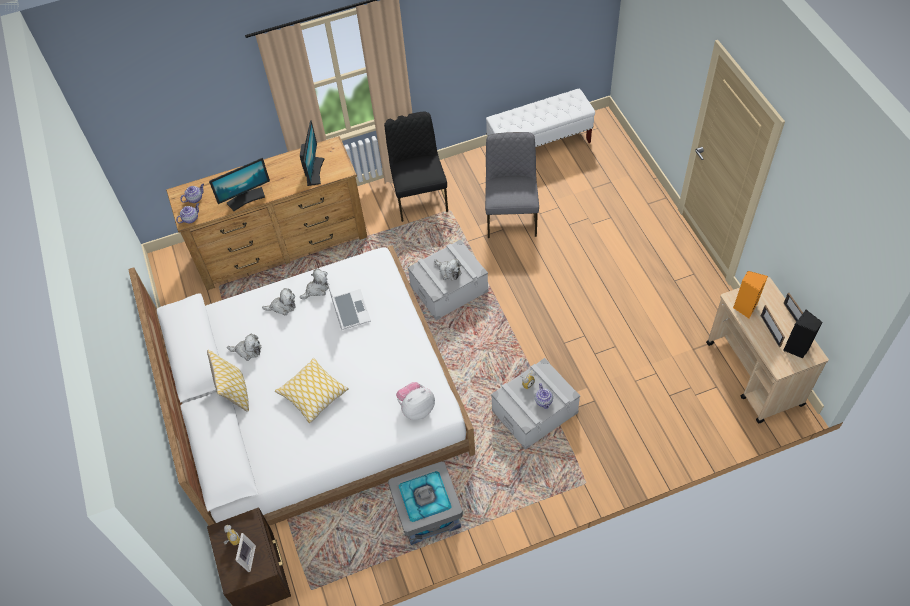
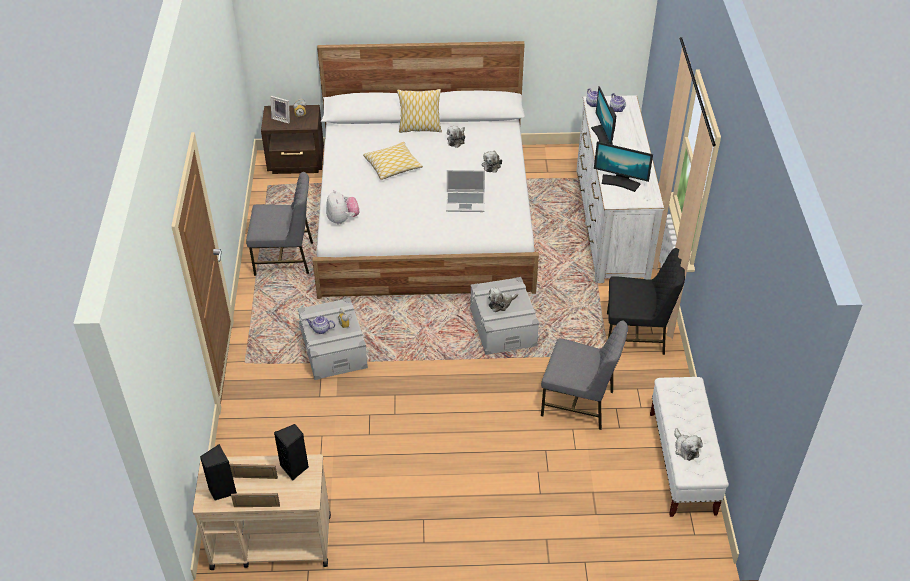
camera: 105 degrees right, 10 degrees down
(281, 244) = (611, 223): brown dresser -> white dresser
(317, 289) = (500, 187): plush toy -> plush toy (685, 448)
(427, 512) = (285, 258): grey storage box -> grey chair
(744, 307) = (295, 468): orange speaker -> black speaker

